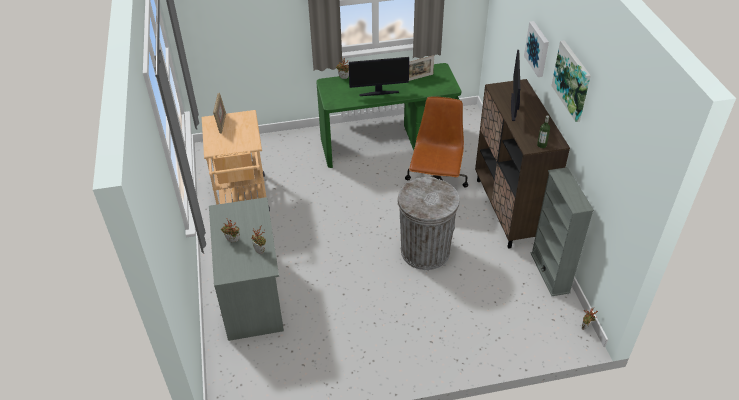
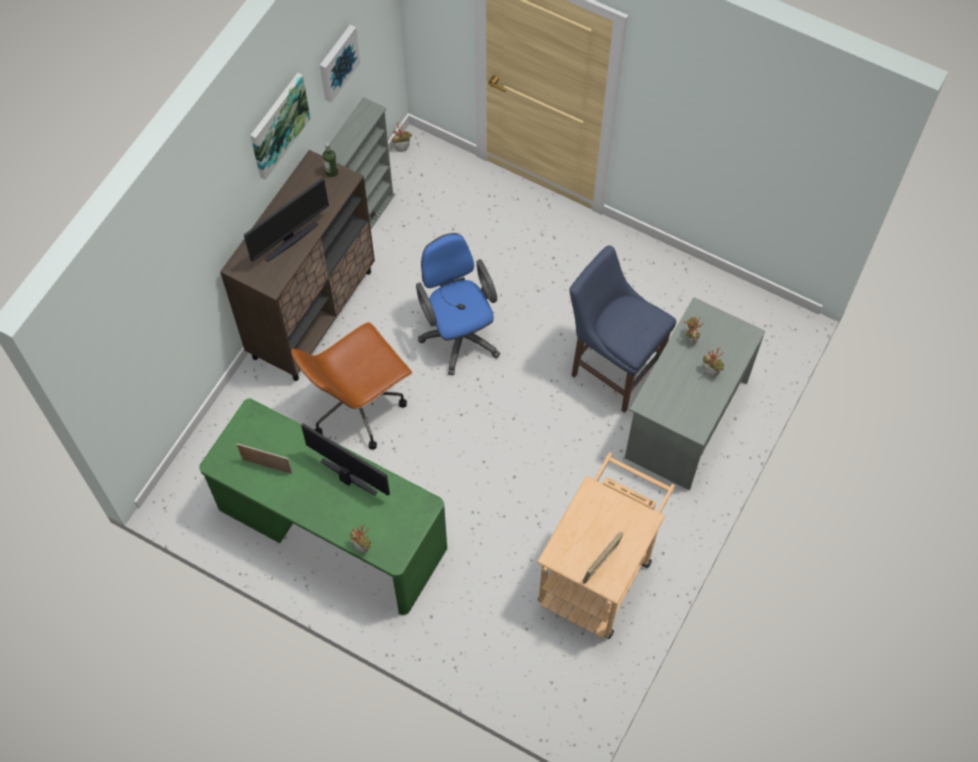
camera: 140 degrees left, 20 degrees up
(319, 292) = (612, 369): none -> blue stool
(425, 251) = (458, 333): grey trash can -> blue office chair
(538, 48) = (216, 225): picture -> picture (337, 62)

